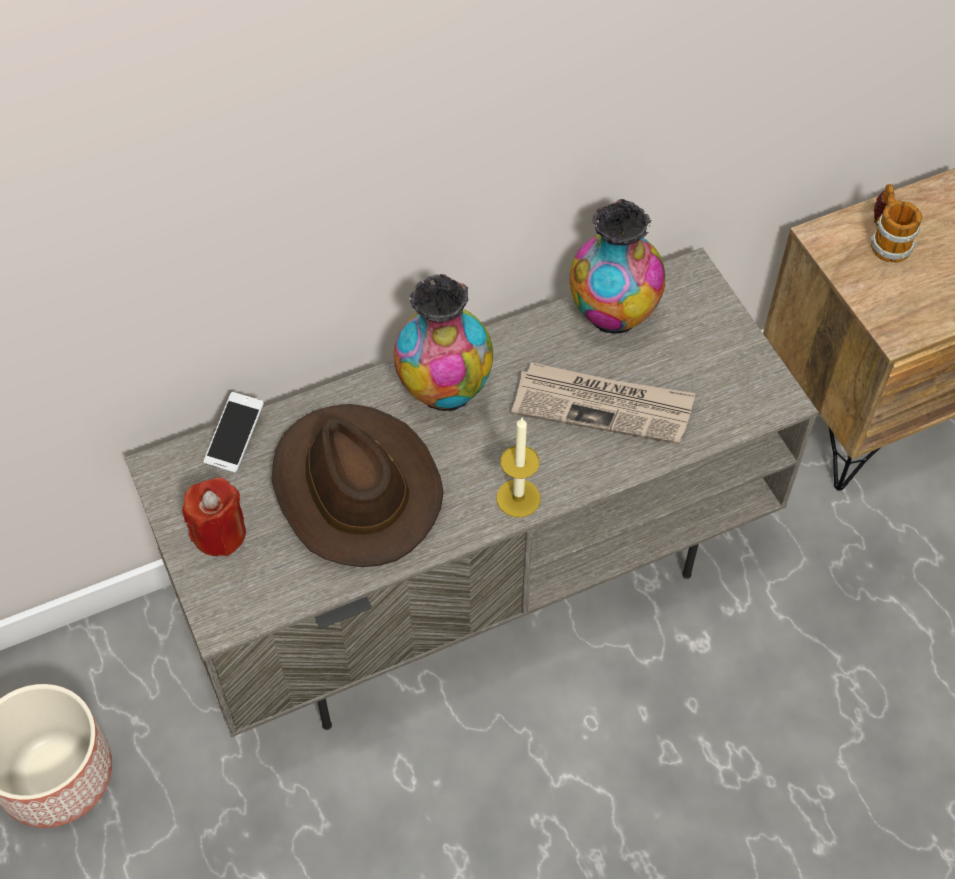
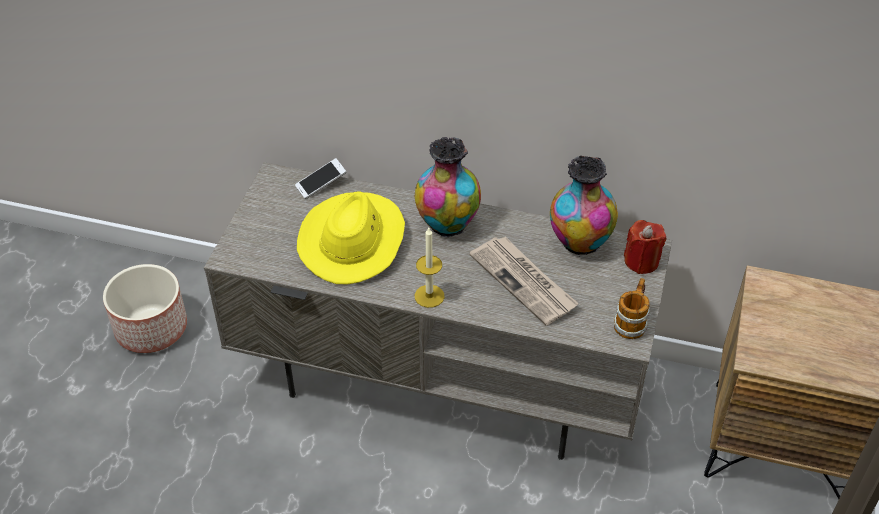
camera: 40 degrees right, 10 degrees down
(219, 533) = (269, 220): red candle -> red candle (641, 261)
(354, 488) = (352, 240): brown hat -> yellow hat
(886, 240) = (804, 306): mug -> mug (631, 321)

